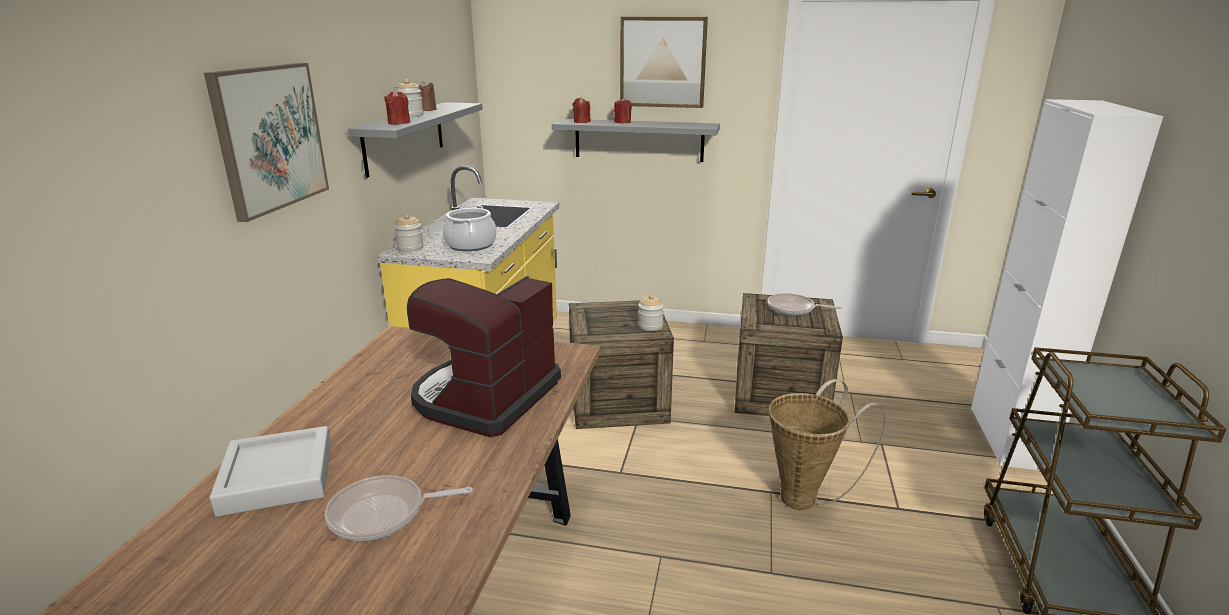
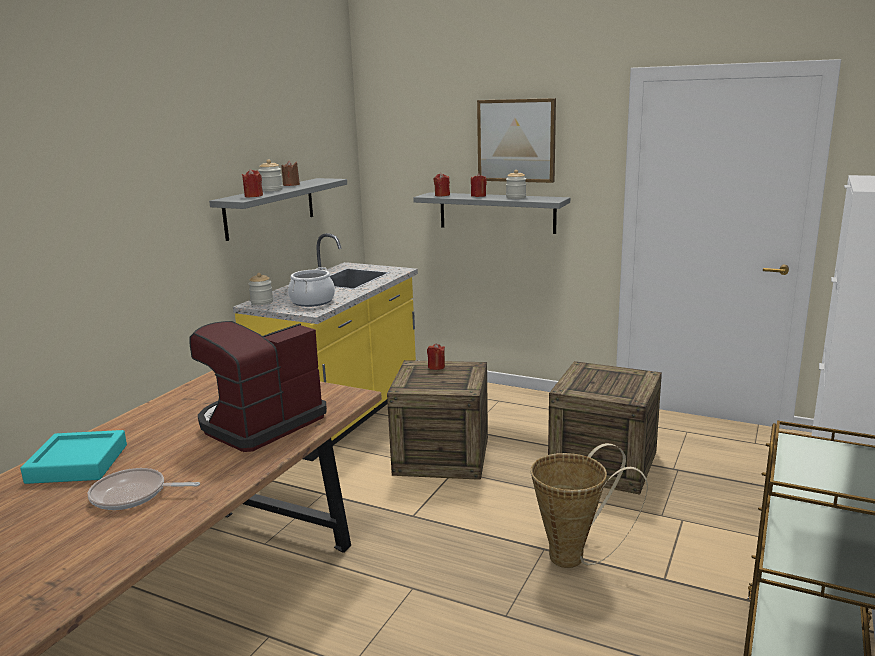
camera: 15 degrees right, 5 degrees down
(269, 138) = (132, 207): picture -> none
(277, 478) = (78, 463): grey tray -> turquoise tray
(608, 308) = (436, 367): none -> red candle
(650, 326) = (464, 384): jar -> jar (516, 197)
(793, 309) = (614, 378): frying pan -> none

